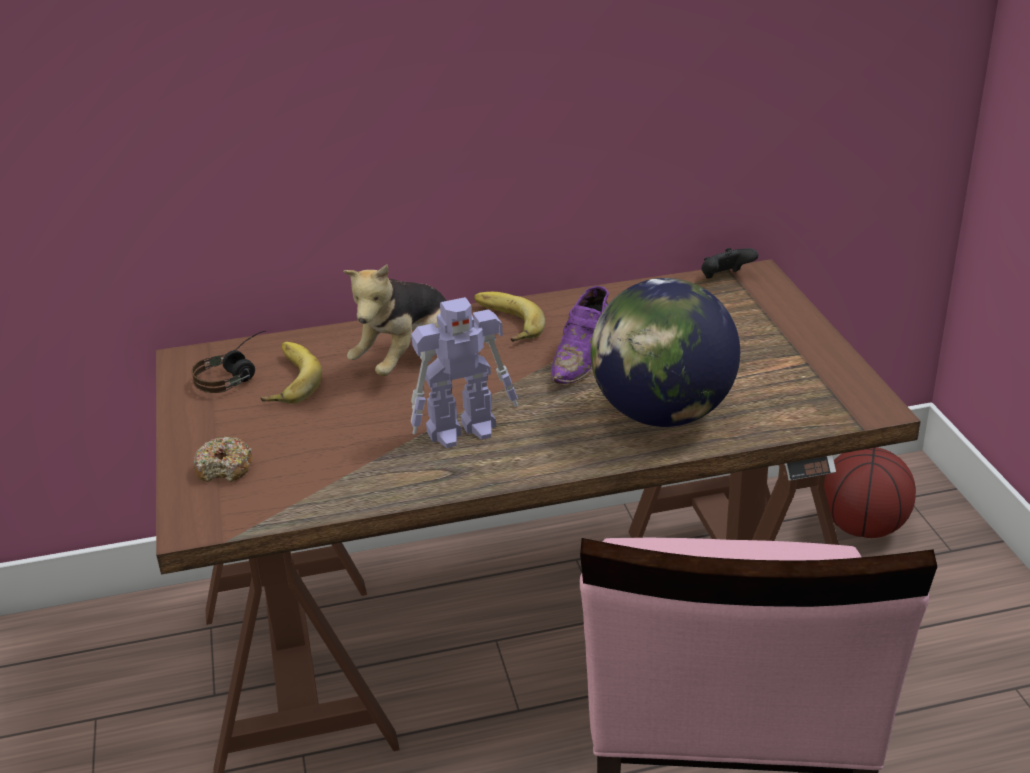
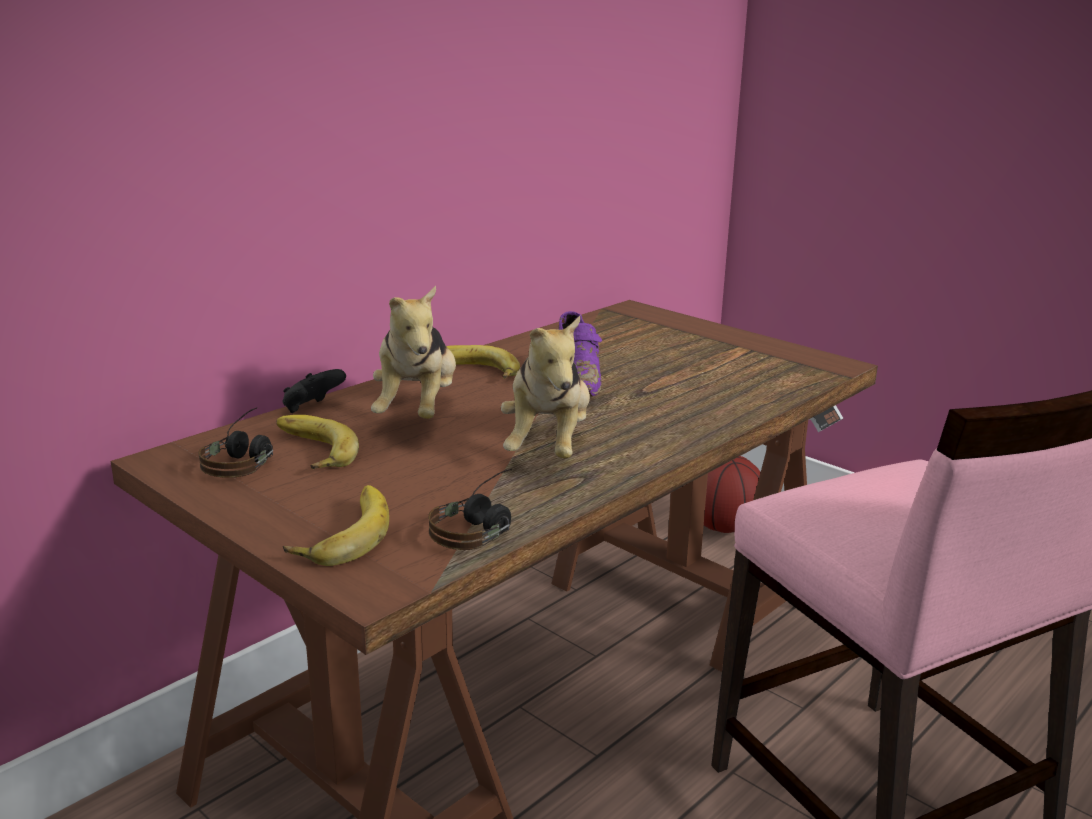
camera: 35 degrees left, 10 degrees down
(225, 468) = (341, 533): donut -> banana
(320, 496) = (481, 527): none -> headphones
(464, 430) = (548, 446): toy robot -> plush toy
(663, 414) = (699, 399): globe -> none
(725, 278) = (613, 314): black game controller -> black game controller (312, 409)

